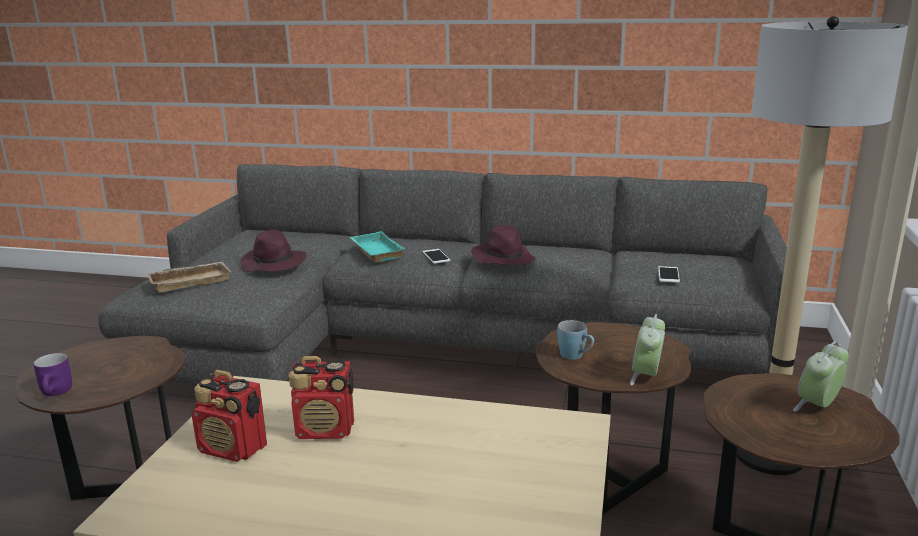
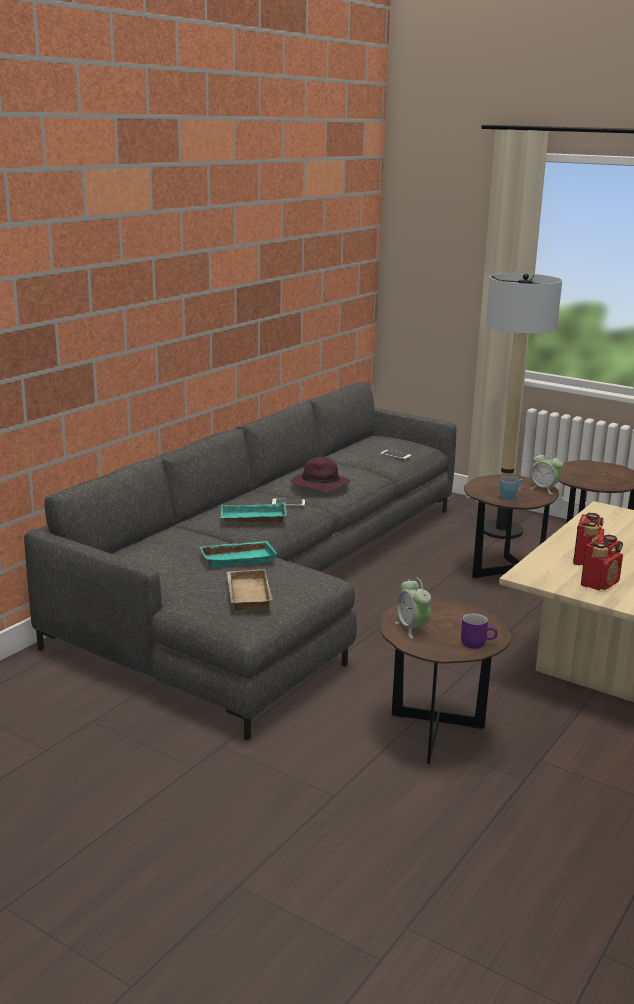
camera: 70 degrees left, 0 degrees up
(274, 264) = (238, 558): purple hat -> turquoise tray
(817, 406) = (591, 469): alarm clock -> alarm clock (412, 628)

